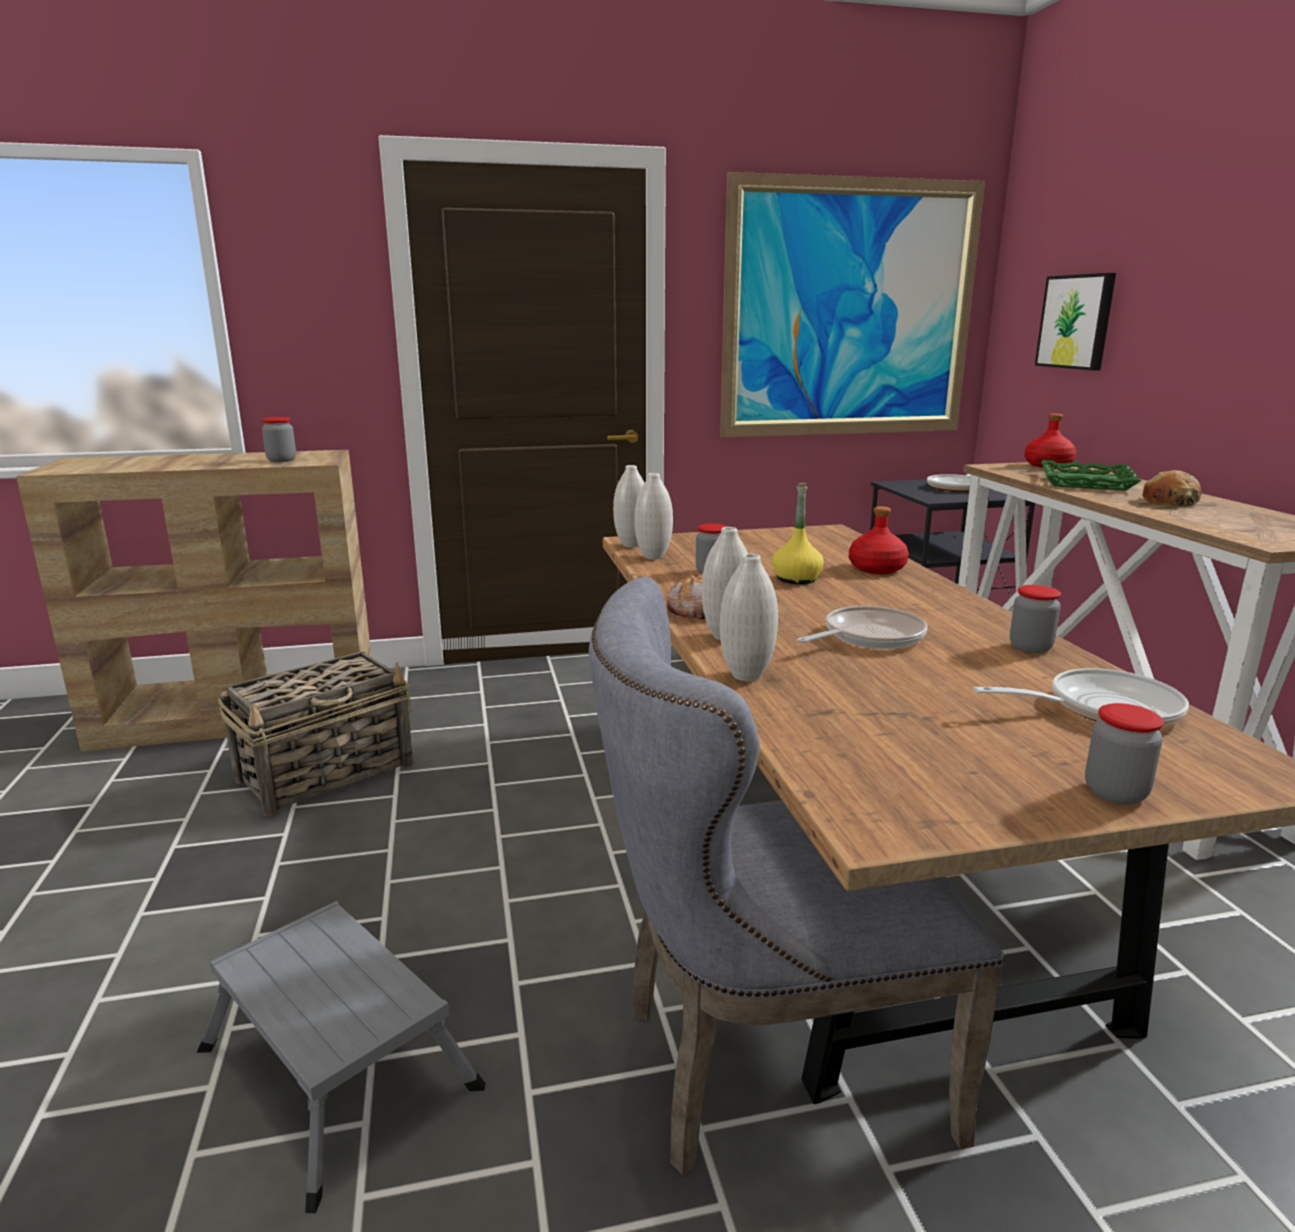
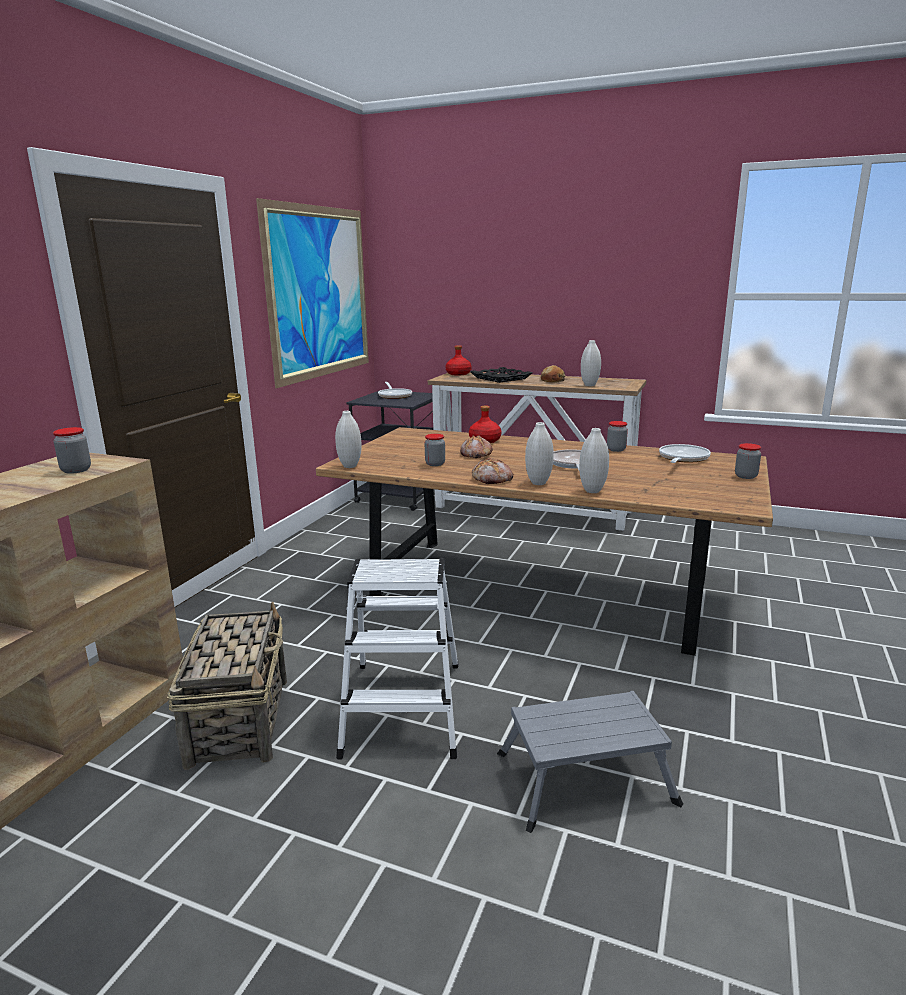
camera: 55 degrees left, 0 degrees up
(415, 853) = (403, 706): none -> white step ladder
(653, 557) = (384, 467): white vase -> white vase (589, 385)
(761, 1065) = (667, 658): grey chair -> none
(796, 579) = (475, 454): yellow bottle -> bread
(1077, 322) = (444, 295): picture -> none
(1087, 482) = (501, 378): green tray -> black tray

